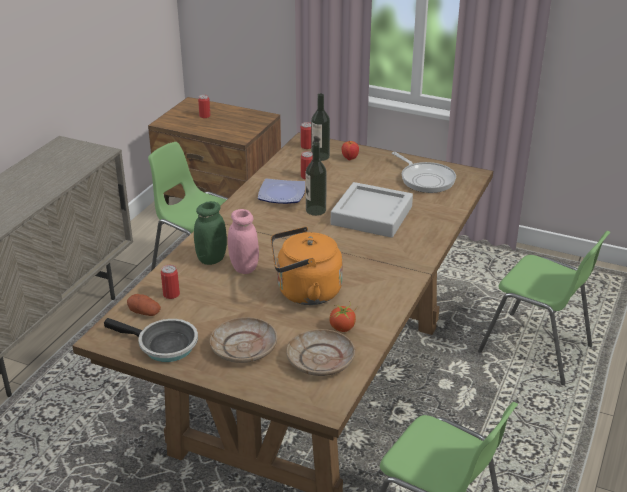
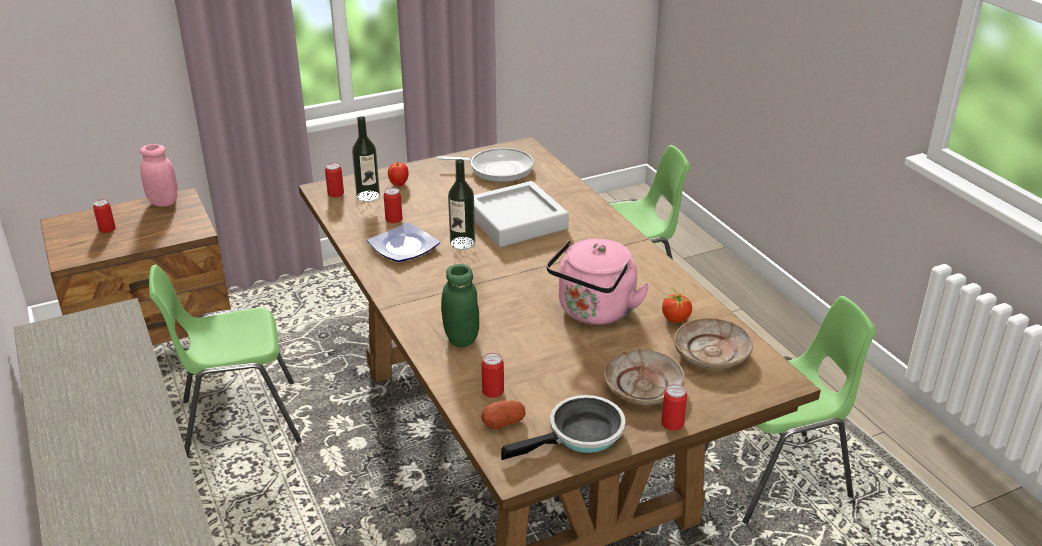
camera: 50 degrees left, 0 degrees up
(216, 377) = (672, 424): none -> can
(244, 267) = (505, 326): pink jar -> pink jar (163, 202)
(305, 292) = (594, 312): orange kettle -> pink kettle

